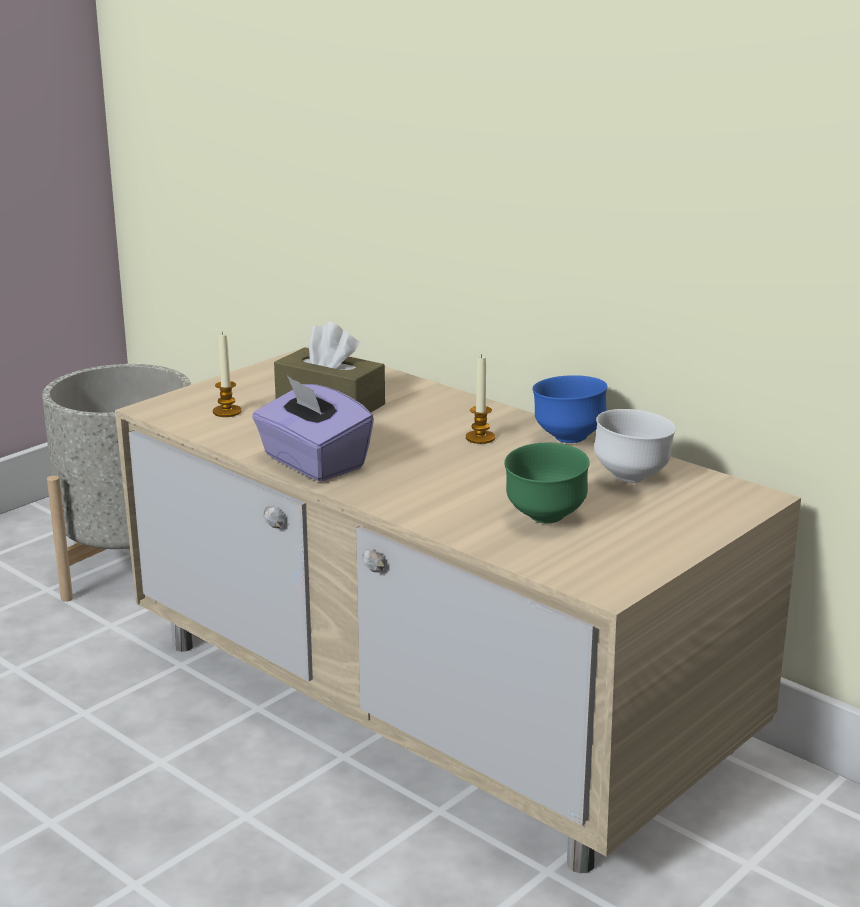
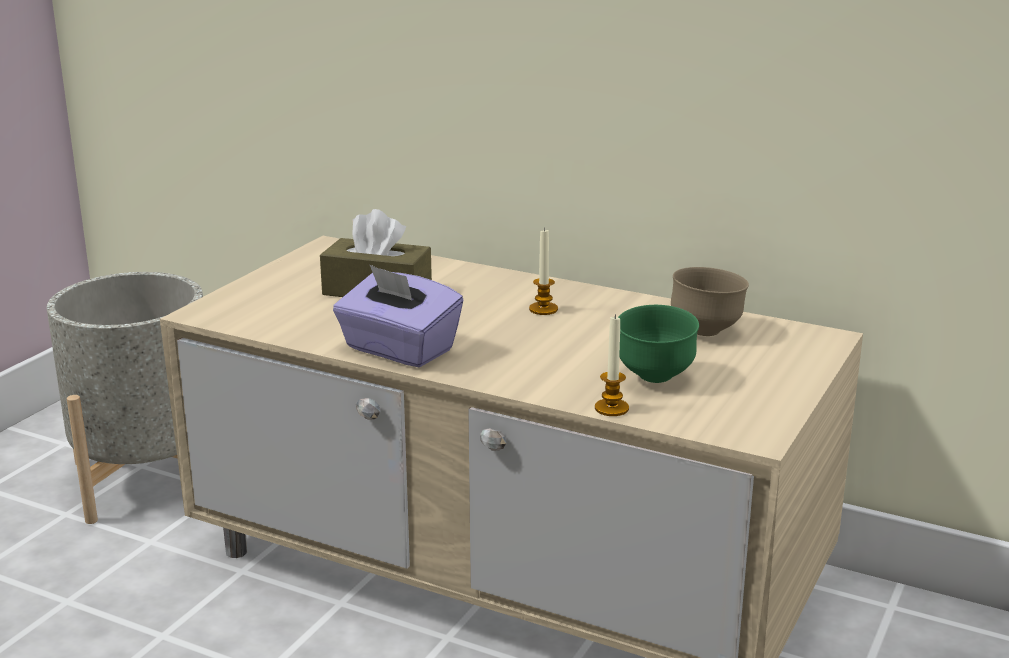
camera: 15 degrees left, 0 degrees up
(227, 412) = (279, 309): candle -> candle (611, 408)
(568, 438) = (624, 301): blue bowl -> none
(632, 477) = (706, 331): white bowl -> brown bowl

